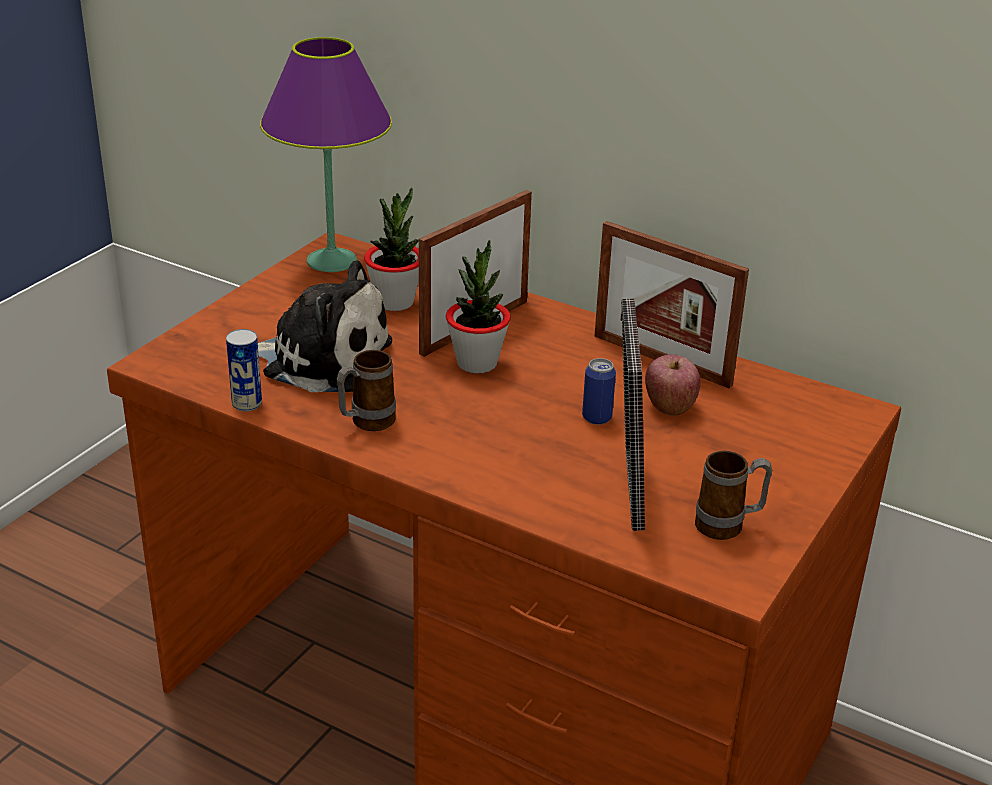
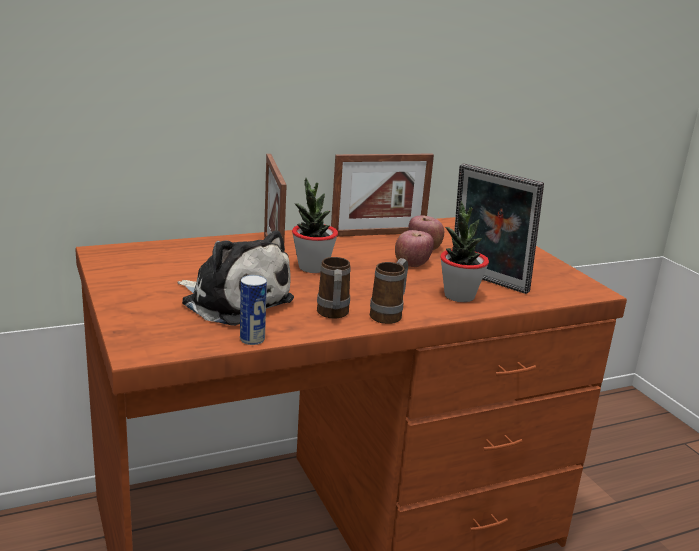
camera: 55 degrees left, 10 degrees down
(320, 358) = (233, 301): plush toy -> plush toy turned 75 degrees clockwise
(331, 261) = (118, 258): purple table lamp -> none
(395, 302) = (205, 261): potted plant -> potted plant (459, 296)
(596, 418) = (412, 264): can -> apple
(728, 526) = (544, 275): mug -> mug (389, 315)

